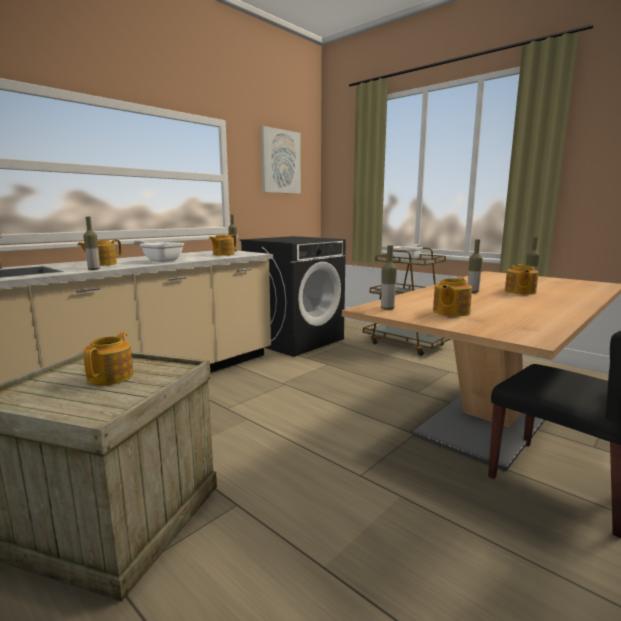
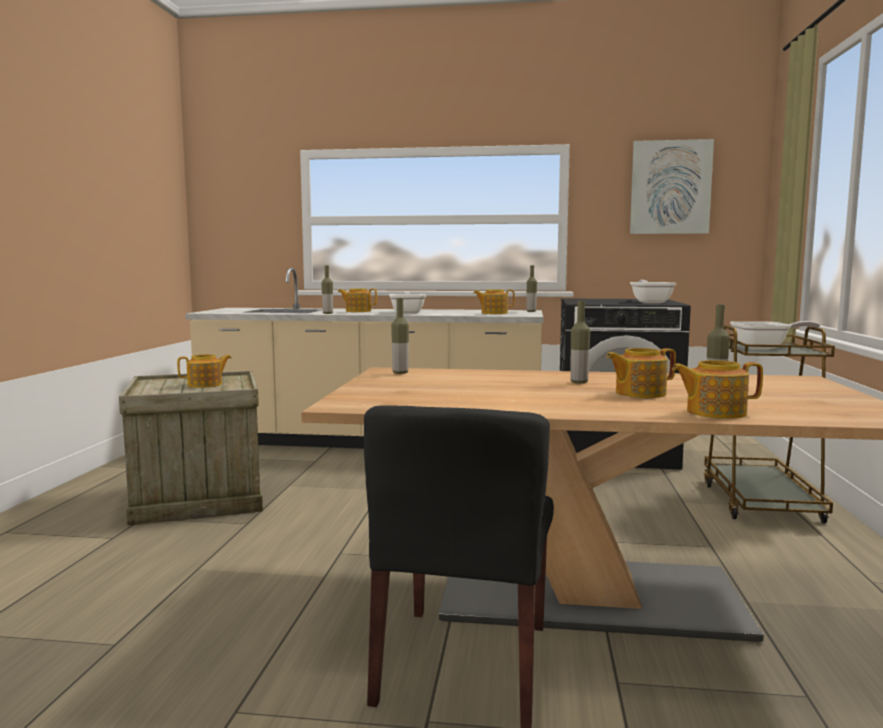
camera: 55 degrees right, 5 degrees down
(315, 238) = (650, 302): none -> frying pan
(450, 312) = (424, 384): teapot -> teapot (714, 412)

